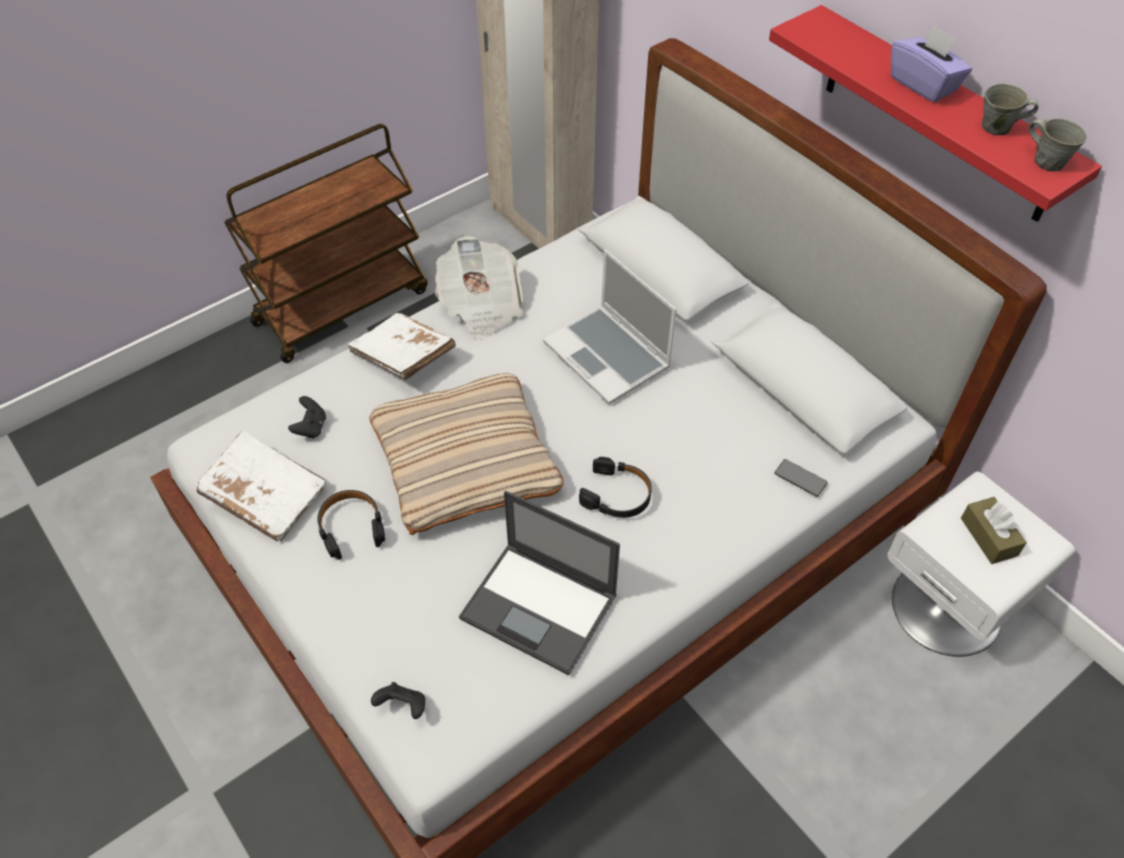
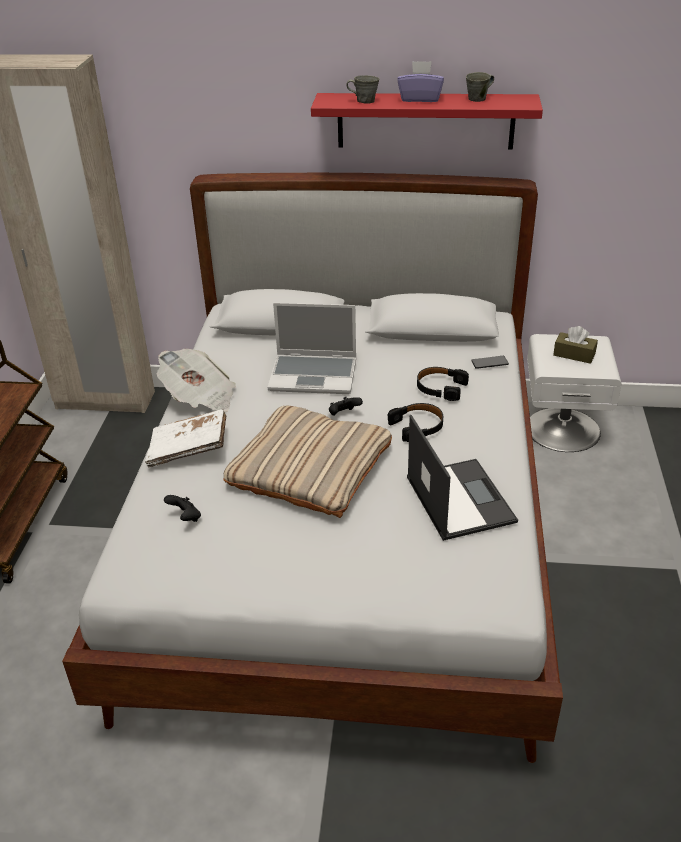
camera: 45 degrees left, 15 degrees down
(265, 496) = (209, 572): white book -> none
(351, 527) = (293, 545): black headphones -> black headphones (440, 388)
(403, 707) = (462, 597): black game controller -> black game controller (343, 414)
(540, 607) = (459, 498): laptop -> laptop turned 90 degrees counterclockwise
(1047, 161) = (517, 100): grey mug -> grey mug (364, 101)

